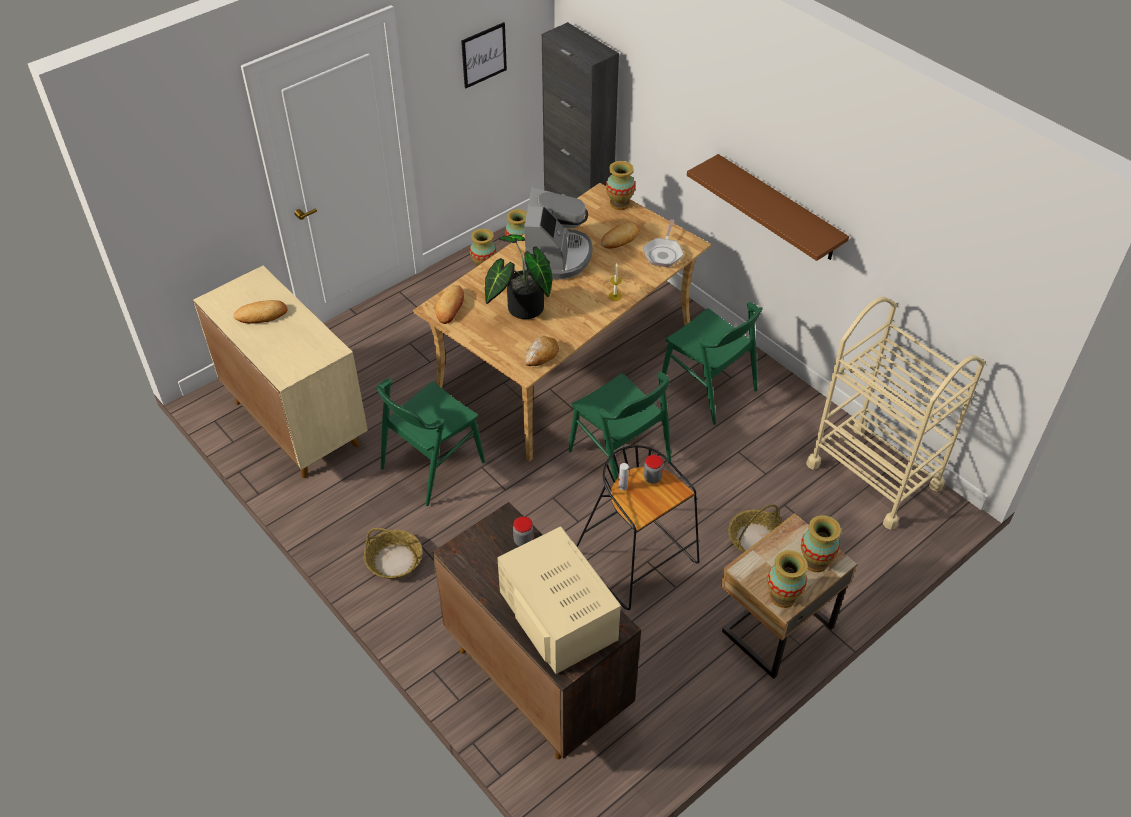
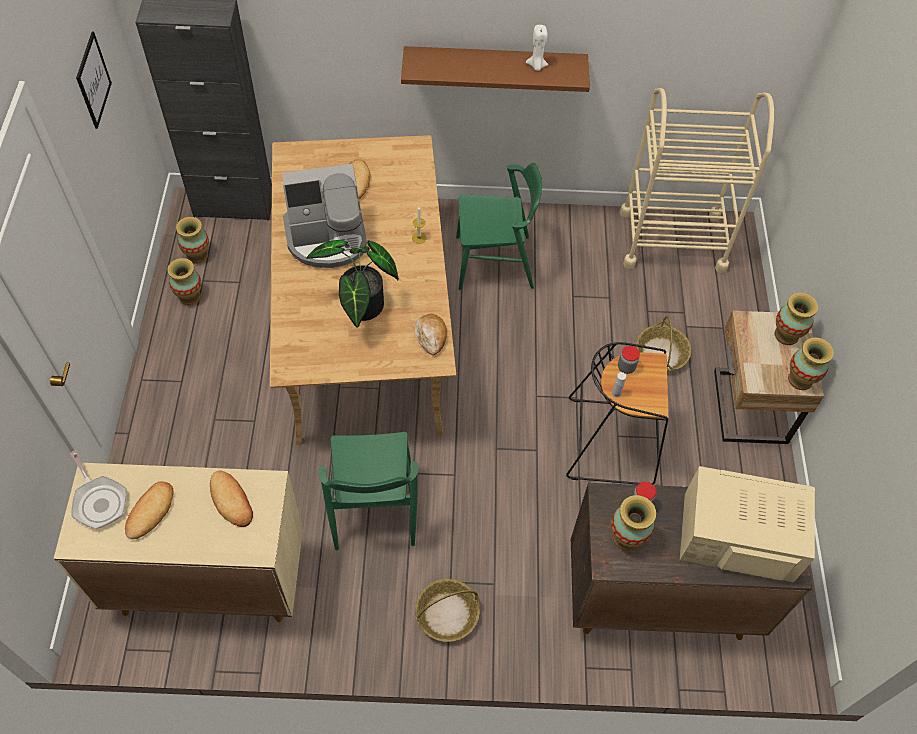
camera: 50 degrees left, 10 degrees up
(450, 307) = (300, 356): bread -> bread (231, 501)
(556, 257) = (327, 238): coffee machine -> coffee machine turned 120 degrees clockwise
(619, 457) = (501, 372): green chair -> none
(620, 204) = (315, 150): vase -> vase (627, 537)
(663, 253) = (407, 170): frying pan -> frying pan (99, 501)
(796, 220) = (536, 66): none -> white candle

